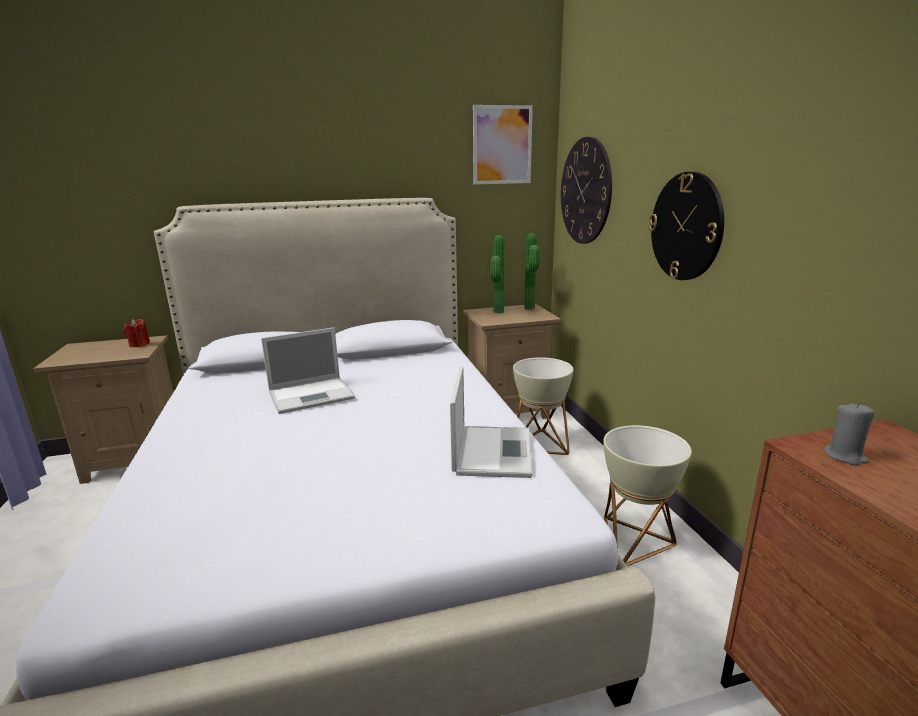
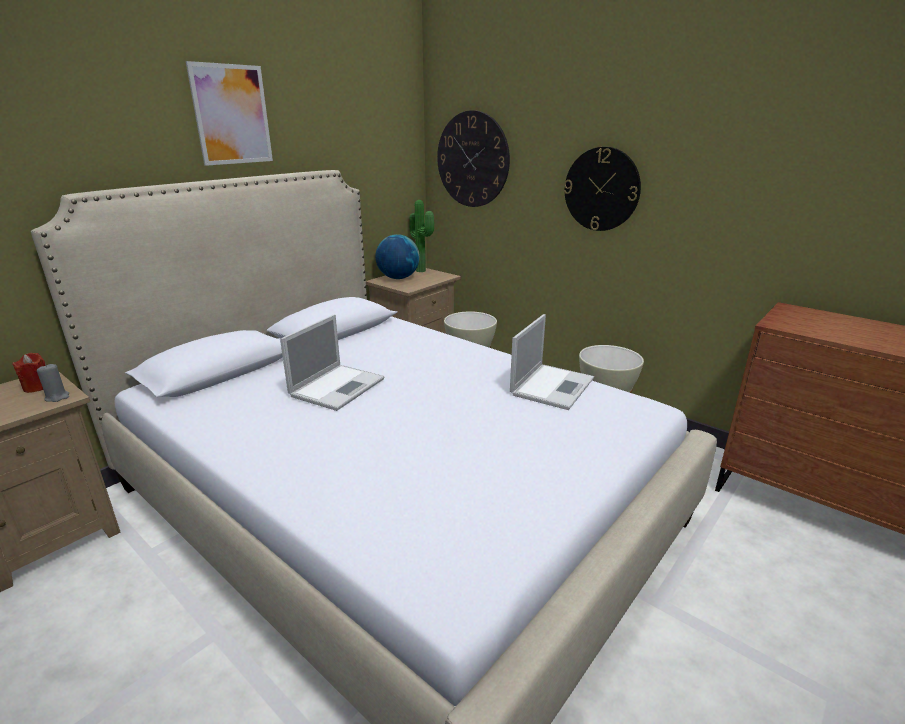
camera: 35 degrees left, 5 degrees up
(492, 450) = (552, 386): laptop -> laptop turned 60 degrees clockwise
(496, 311) = (398, 278): potted plant -> globe
(502, 145) = (384, 114): picture -> picture (232, 115)
(845, 456) = (795, 324): grey candle -> grey candle (57, 397)

